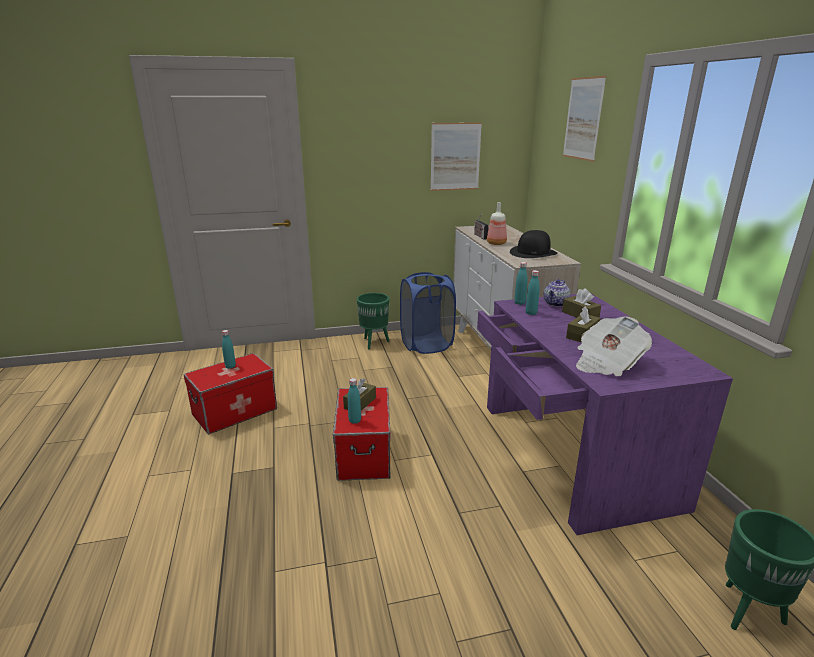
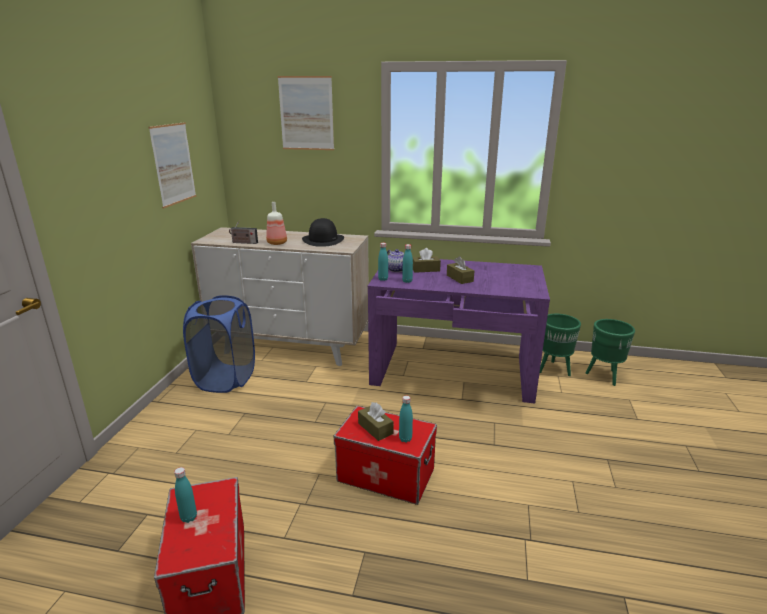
camera: 65 degrees left, 0 degrees up
(374, 343) = (176, 410): green planter -> green planter (553, 369)
(607, 363) = (507, 285): newspaper -> none

